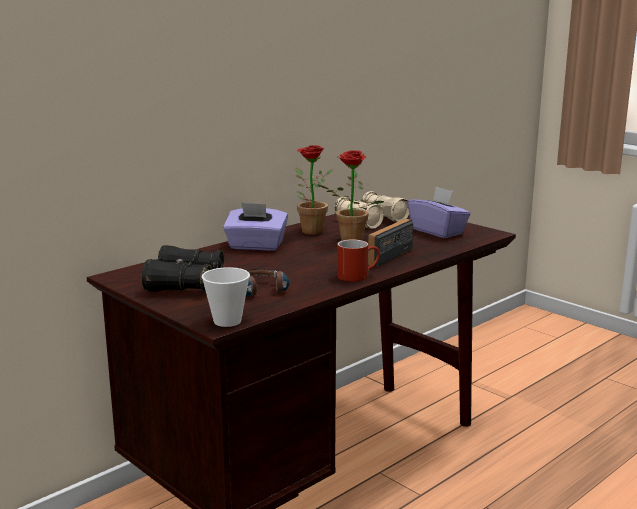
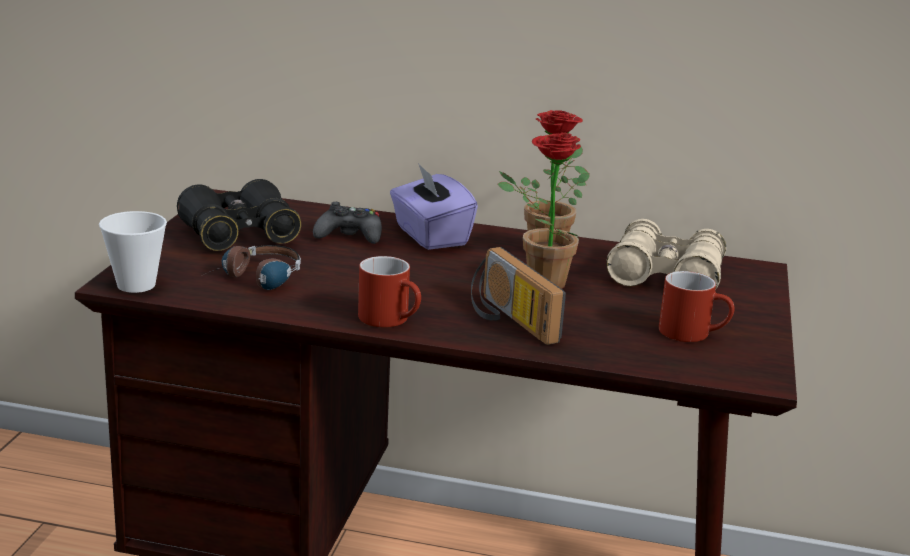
camera: 55 degrees right, 5 degrees up
(228, 261) = (349, 235): none -> black game controller
(385, 255) = (508, 319): radio -> radio turned 120 degrees counterclockwise
(438, 231) = (694, 333): purple tissue box -> red mug

